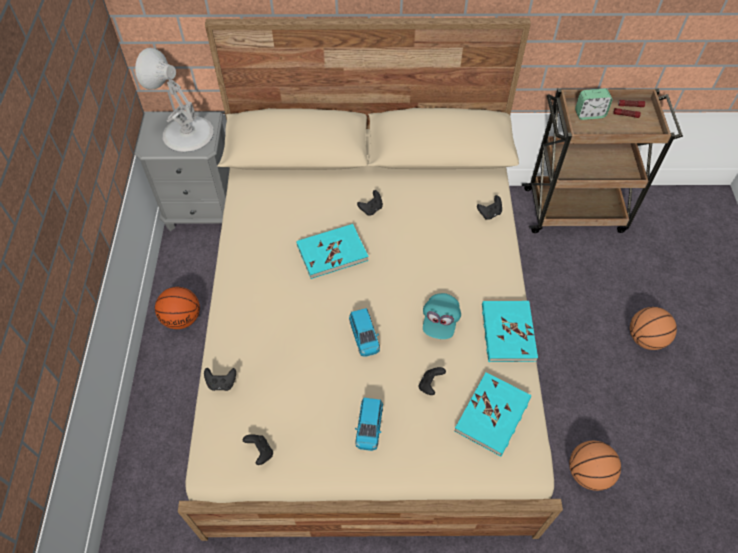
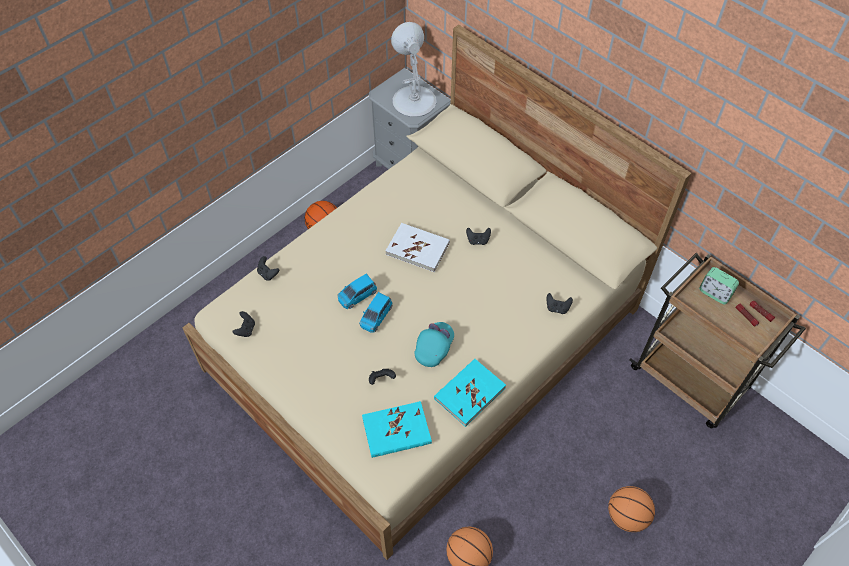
camera: 45 degrees right, 0 degrees up
(332, 252) = (417, 248): turquoise book -> white book
(369, 427) = (318, 370): blue toy car -> blue toy car (357, 296)
(440, 321) = (434, 348): turquoise cap -> turquoise cap turned 150 degrees clockwise

